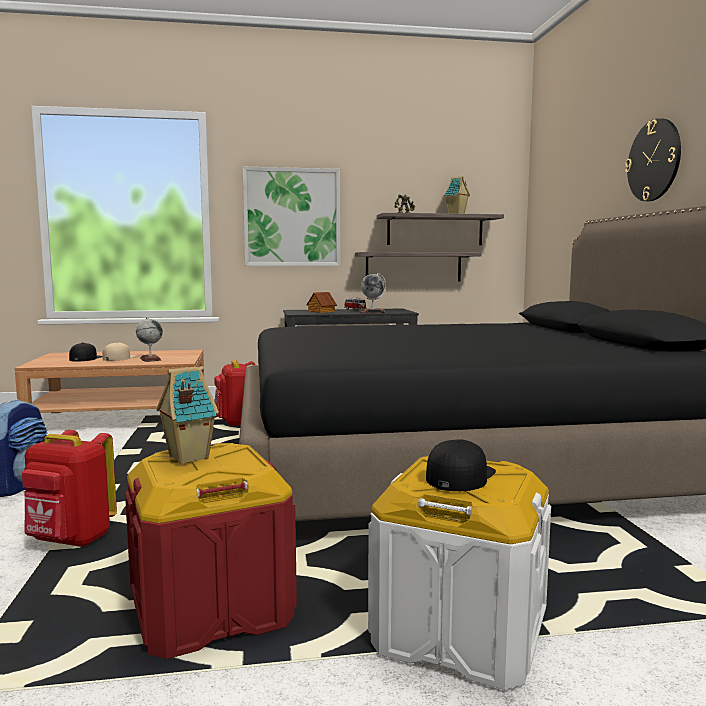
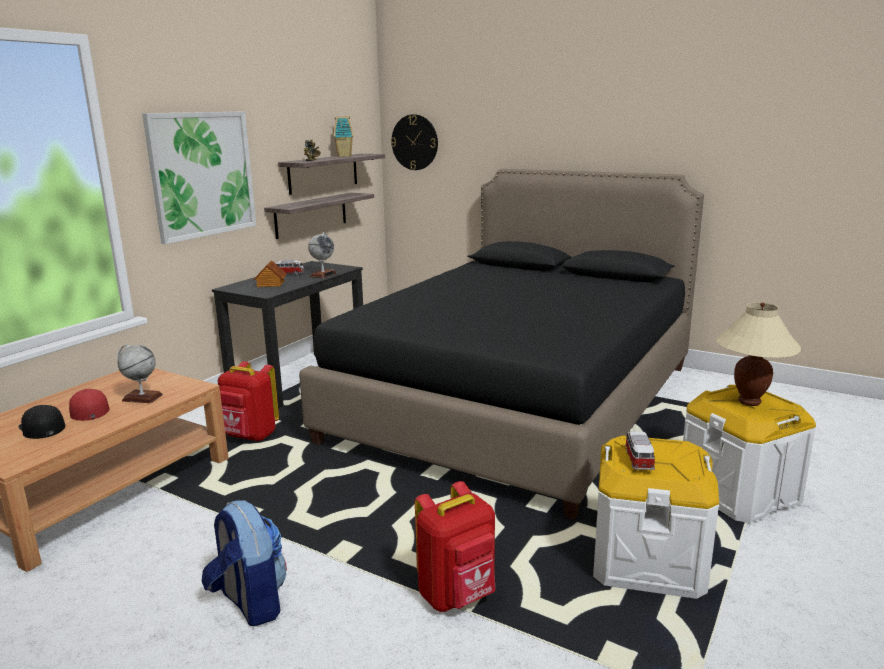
camera: 50 degrees left, 10 degrees up
(119, 358) = (88, 410): beige cap -> red cap
(187, 457) = (638, 460): toy house -> toy car
(211, 608) = (647, 560): red storage box -> white storage box
(460, 476) = (749, 402): black cap -> beige table lamp
(654, 160) = (565, 128): wall clock -> wall clock (415, 142)

